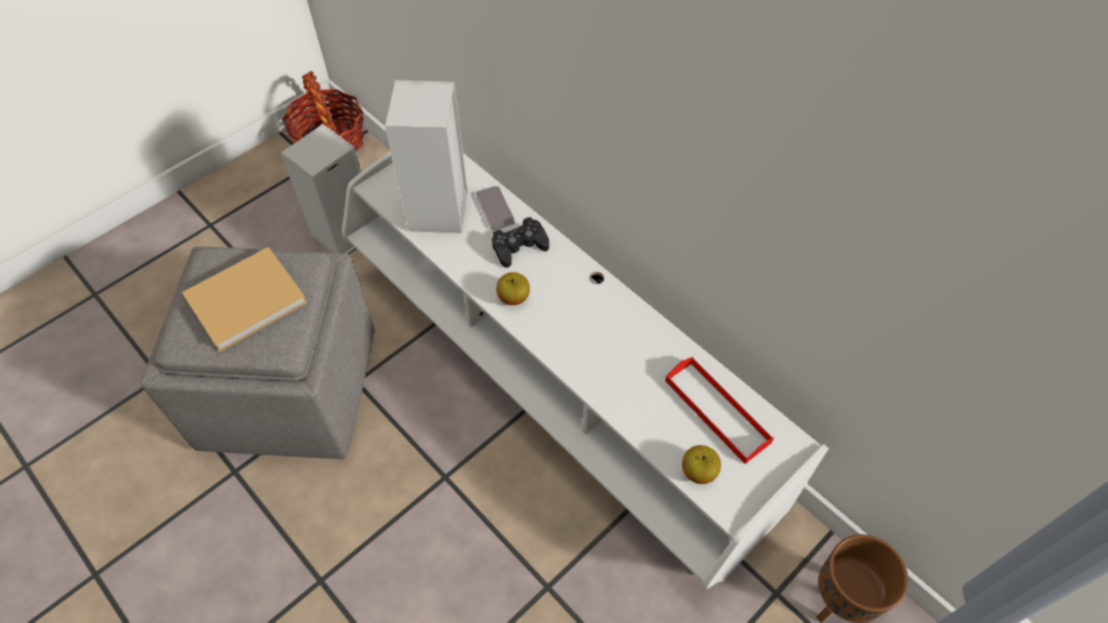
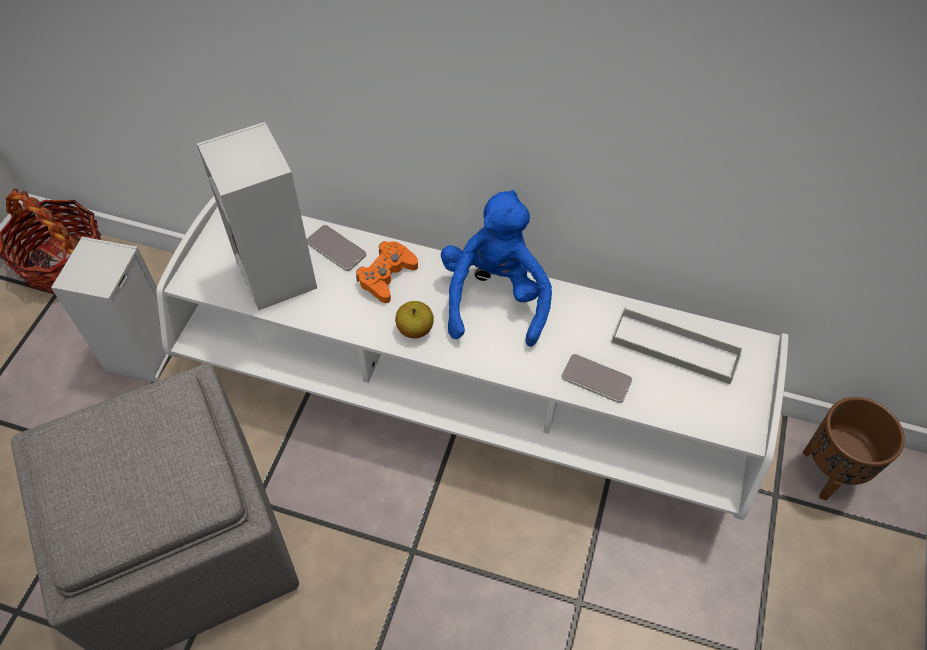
camera: 30 degrees left, 0 degrees up
(249, 299) = (132, 461): beige book -> none
(519, 246) = (387, 276): black game controller -> orange game controller
(593, 300) = (494, 297): none -> blue plush toy
(632, 404) = (596, 379): none -> phone
(698, 471) = (696, 411): apple -> none
(717, 411) = (674, 348): red tray -> grey tray

